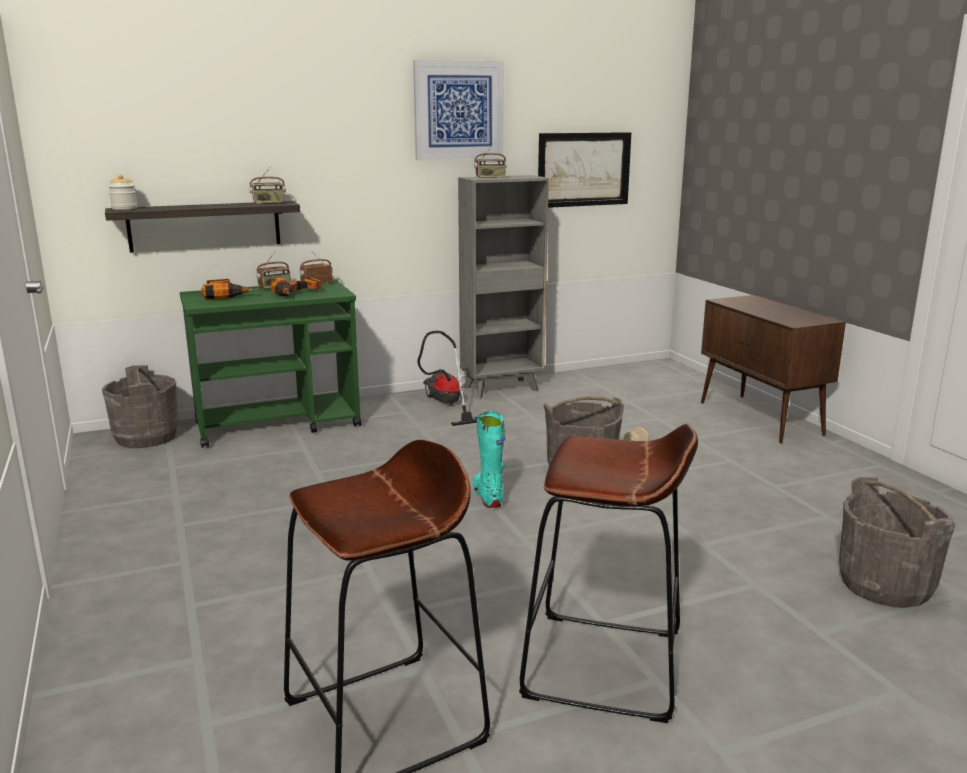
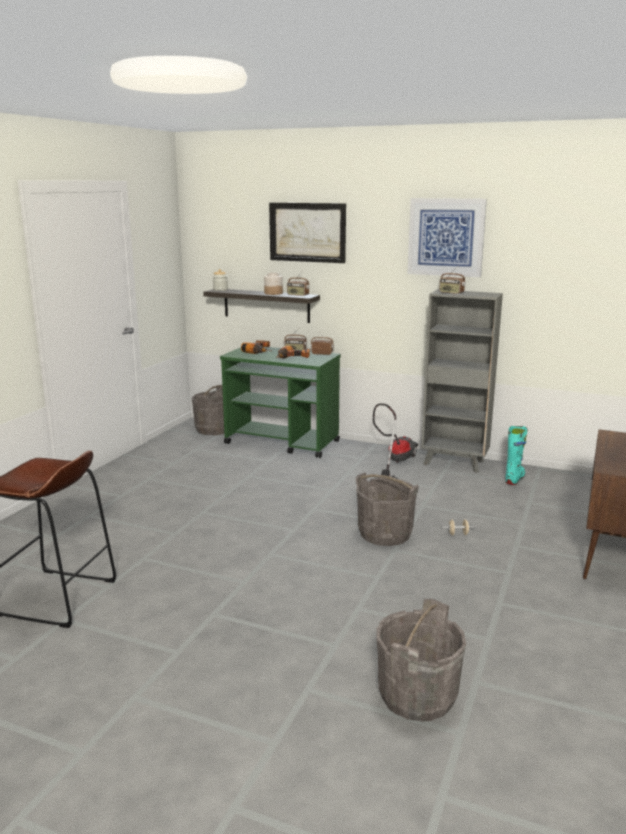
camera: 45 degrees right, 0 degrees up
(225, 204) = (273, 293): none -> jar
(488, 496) = (301, 524): turquoise boot -> turquoise boot (515, 479)
(583, 169) = (561, 292): picture -> picture (307, 232)
(603, 665) = (171, 631): brown stool -> none

